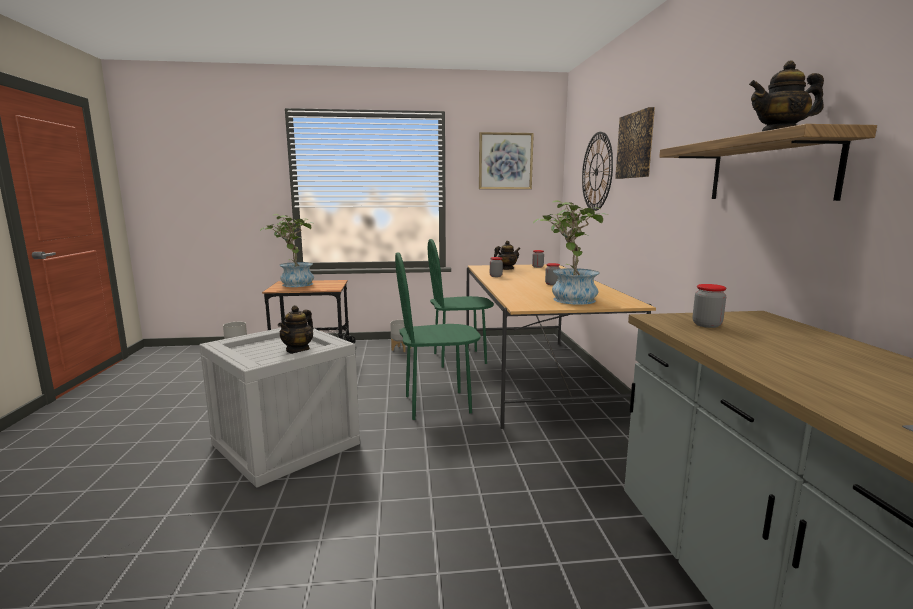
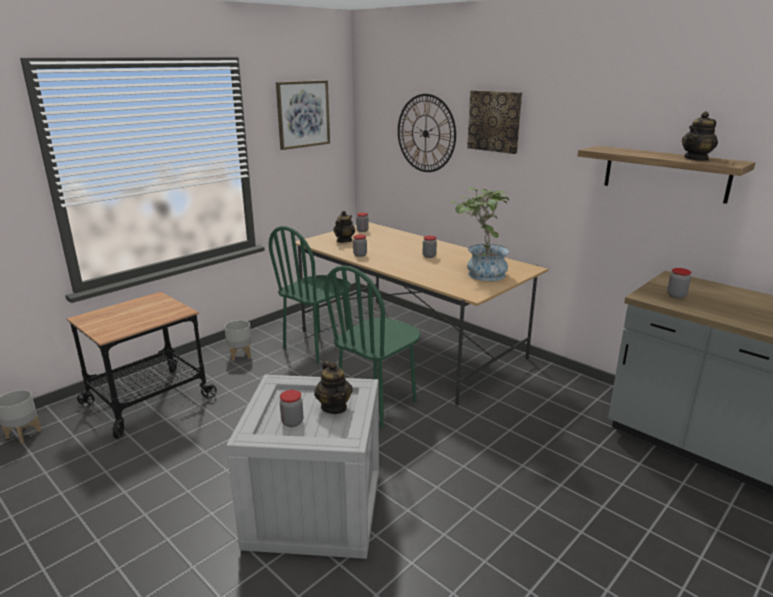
camera: 40 degrees left, 10 degrees up
(259, 349) = (292, 422): none -> jar
(293, 284) = (107, 317): potted plant -> none

